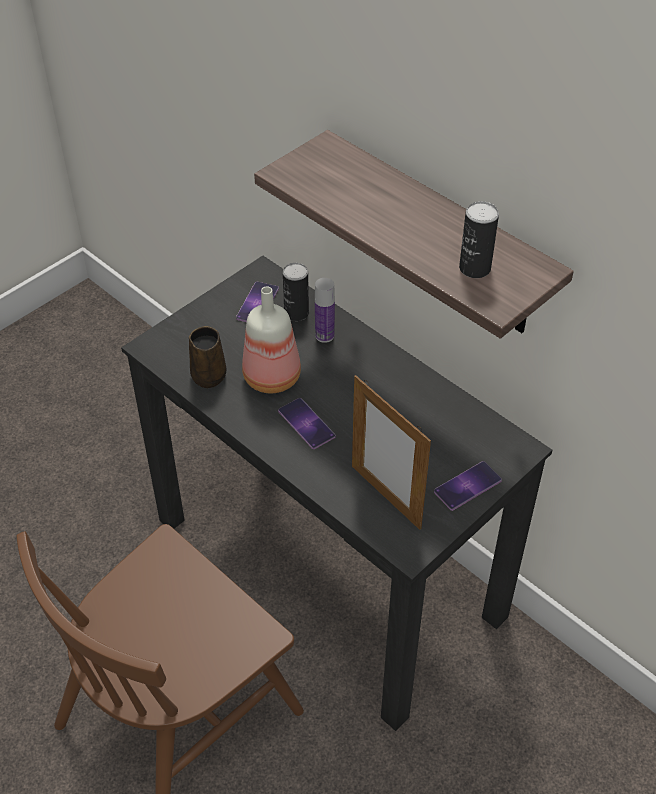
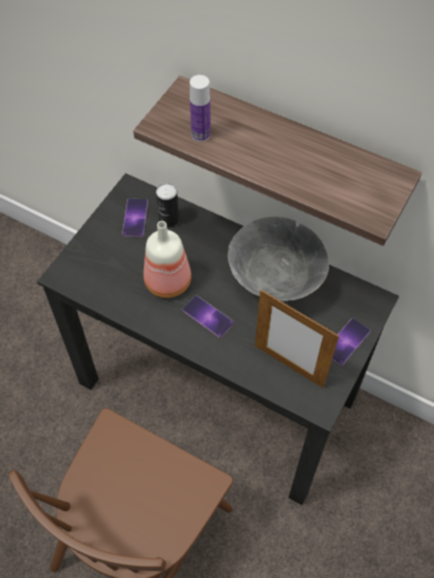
camera: 15 degrees left, 10 degrees up
(209, 375) = (117, 290): brown mug -> none
(324, 335) = (197, 235): bottle -> bottle (200, 134)
(400, 403) = (274, 282): none -> grey bowl
(475, 268) = (345, 186): can -> none

